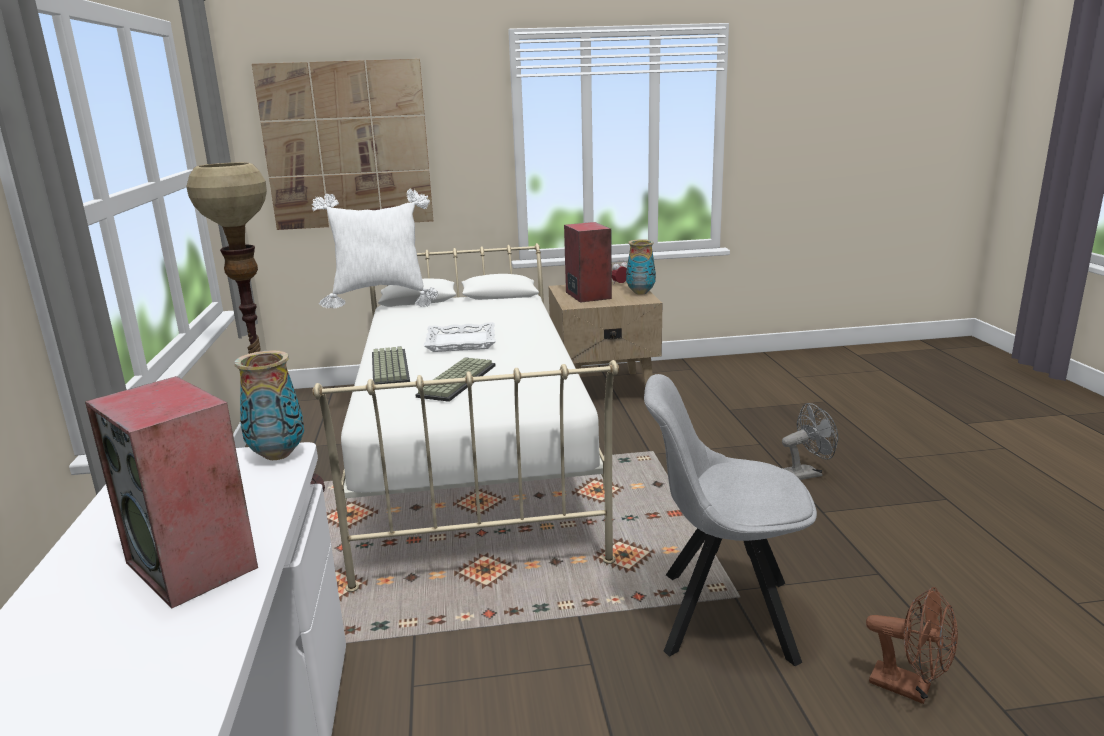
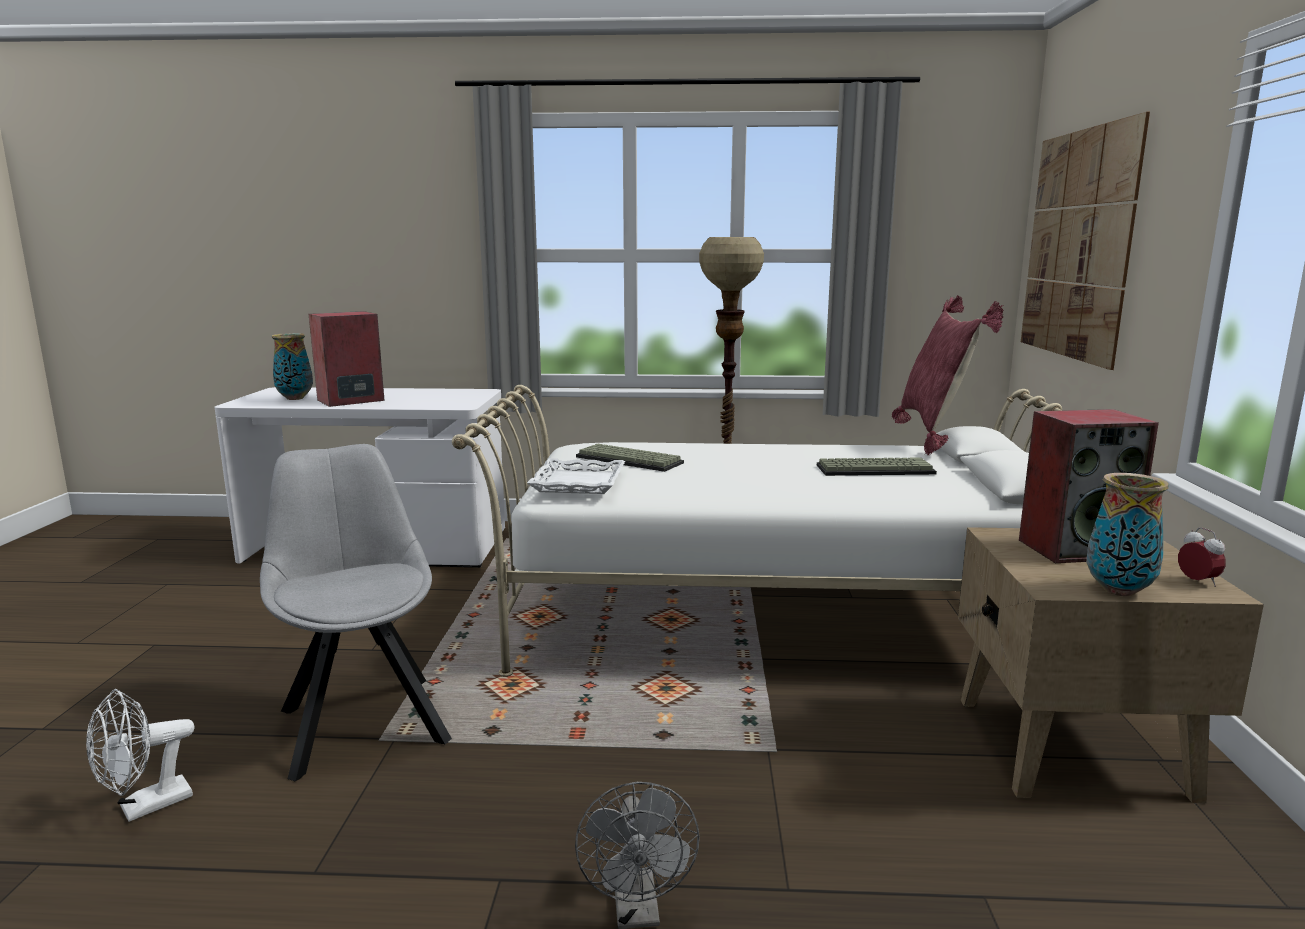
camera: 100 degrees right, 5 degrees down
(278, 455) = (462, 405): vase -> vase (294, 398)
(381, 305) = (937, 442): white pillow -> red pillow
(388, 367) = (688, 444): keyboard -> keyboard (875, 469)
(461, 342) = (757, 463): white tray -> white tray (579, 483)
(722, 615) = (363, 722): grey chair -> grey chair turned 45 degrees counterclockwise
(909, 688) = (145, 807): brown fan -> white fan

